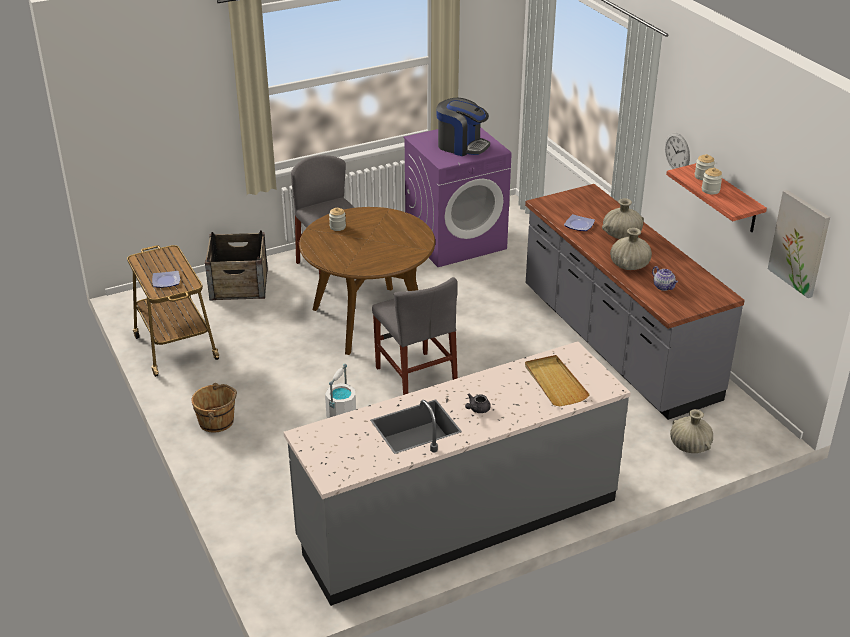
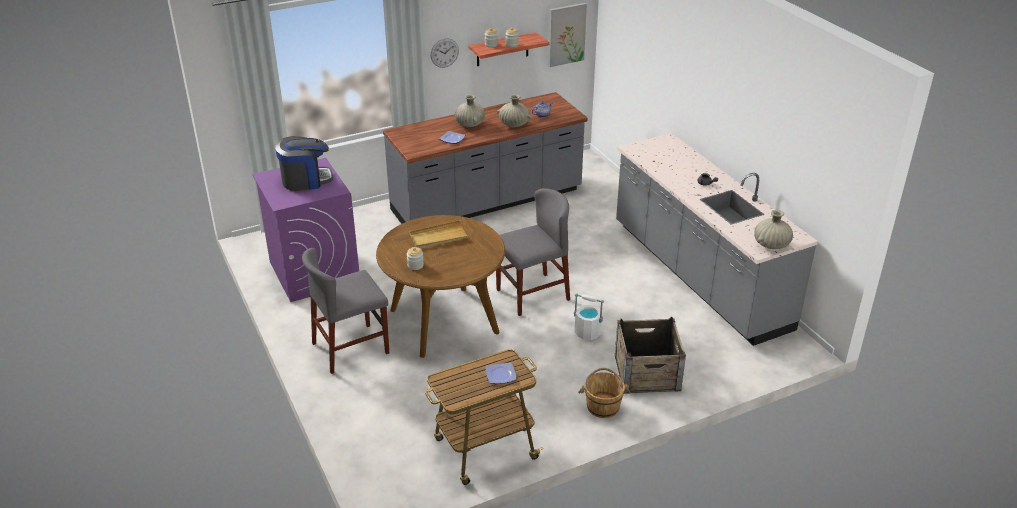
camera: 90 degrees left, 0 degrees up
(238, 284) = (367, 413): crate -> crate (646, 373)
(461, 146) = (306, 180): coffee machine -> coffee machine turned 45 degrees clockwise
(555, 383) = (668, 156): beige tray -> beige tray (439, 237)
(689, 446) = (603, 184): beige vase -> beige vase (771, 245)

